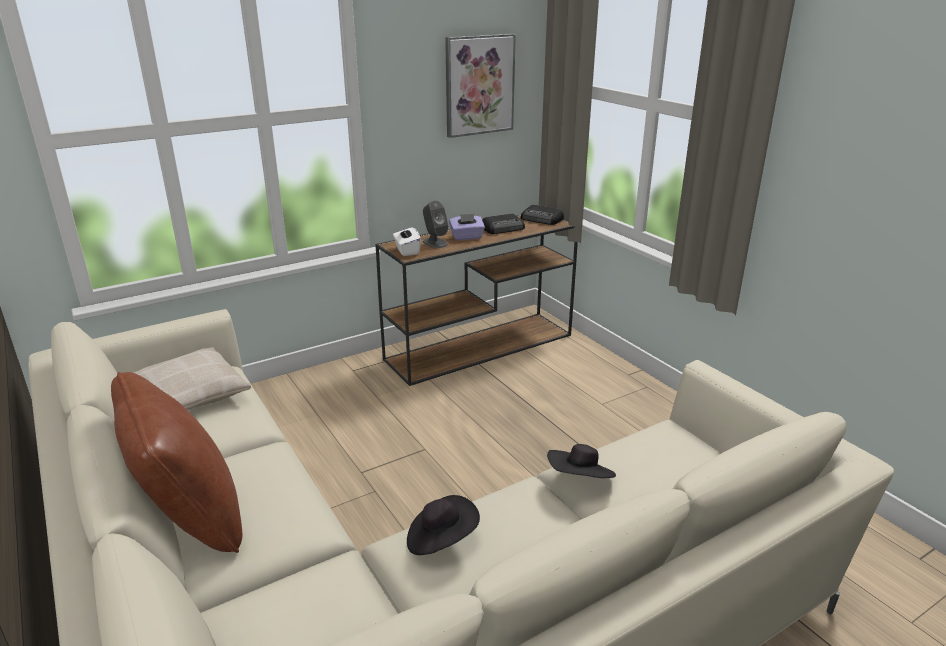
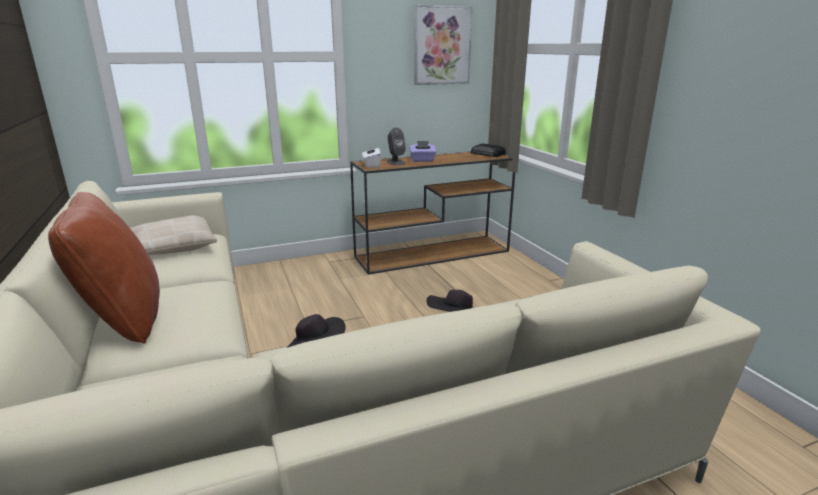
camera: 10 degrees right, 5 degrees down
(503, 228) = (454, 157): radio -> none

